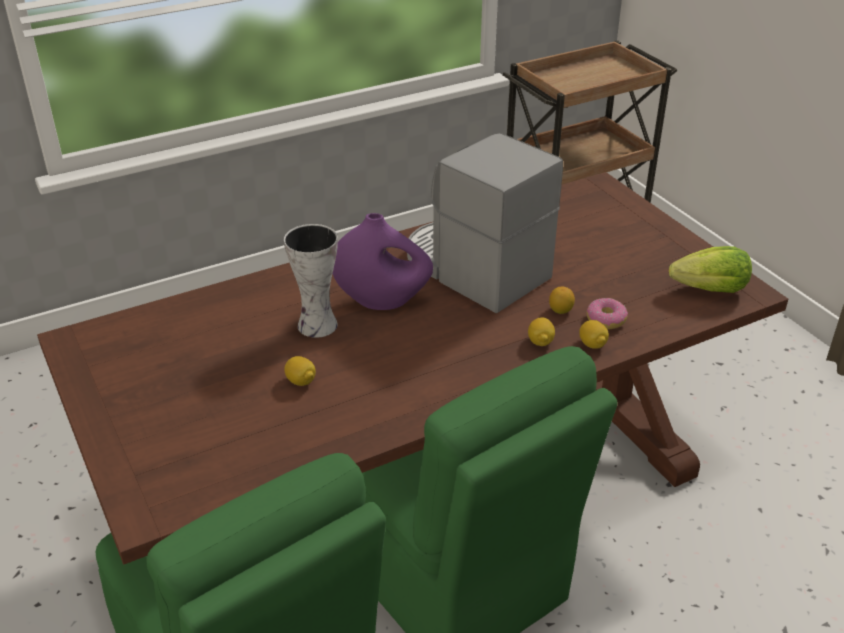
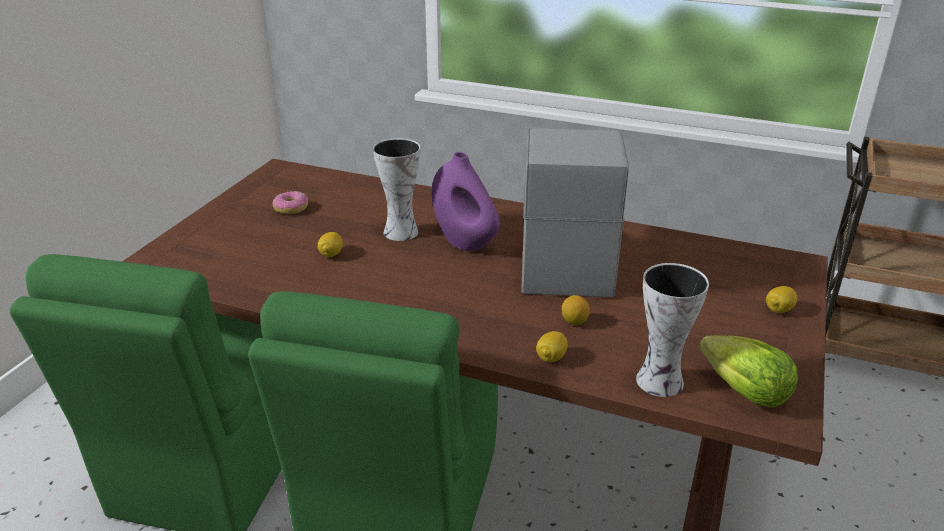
camera: 50 degrees right, 5 degrees down
(540, 342) = (516, 330): lemon -> lemon (778, 310)
(605, 319) = (598, 350): donut -> donut (291, 208)
(667, 316) = (659, 382): none -> vase

